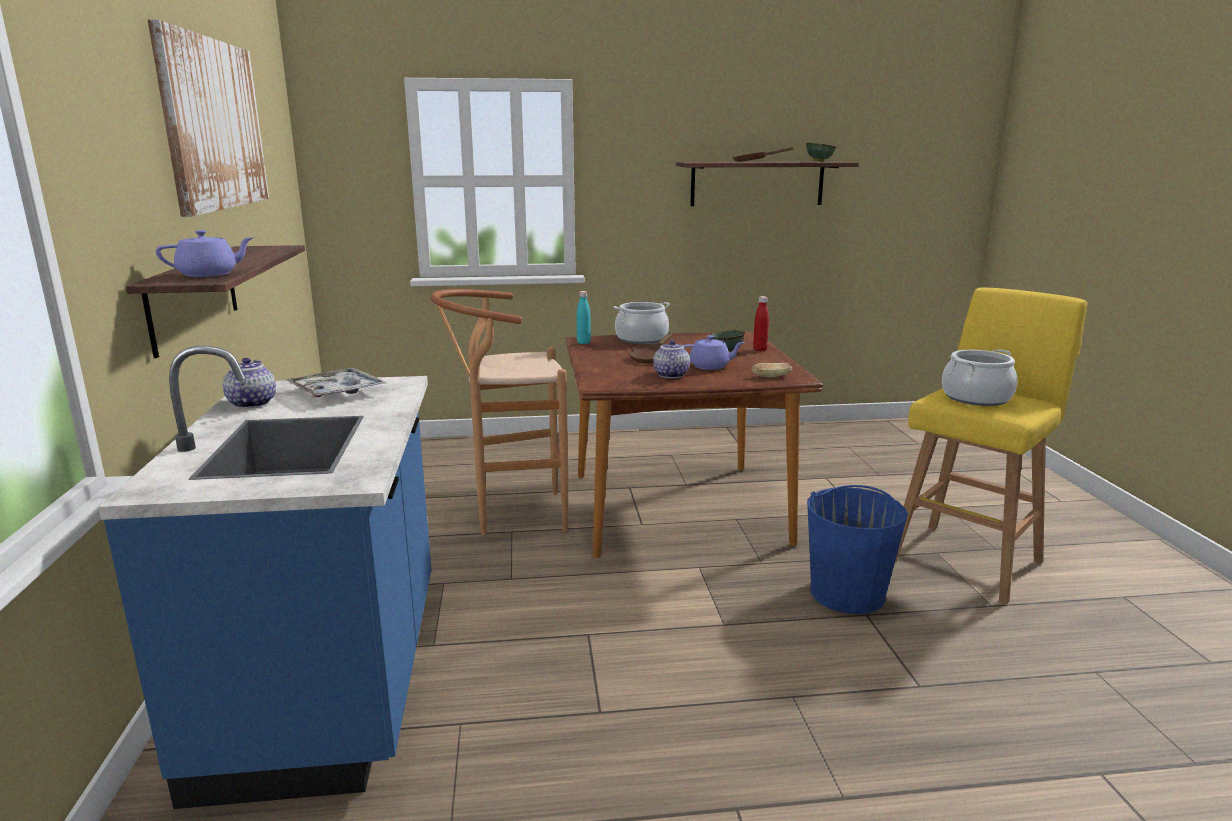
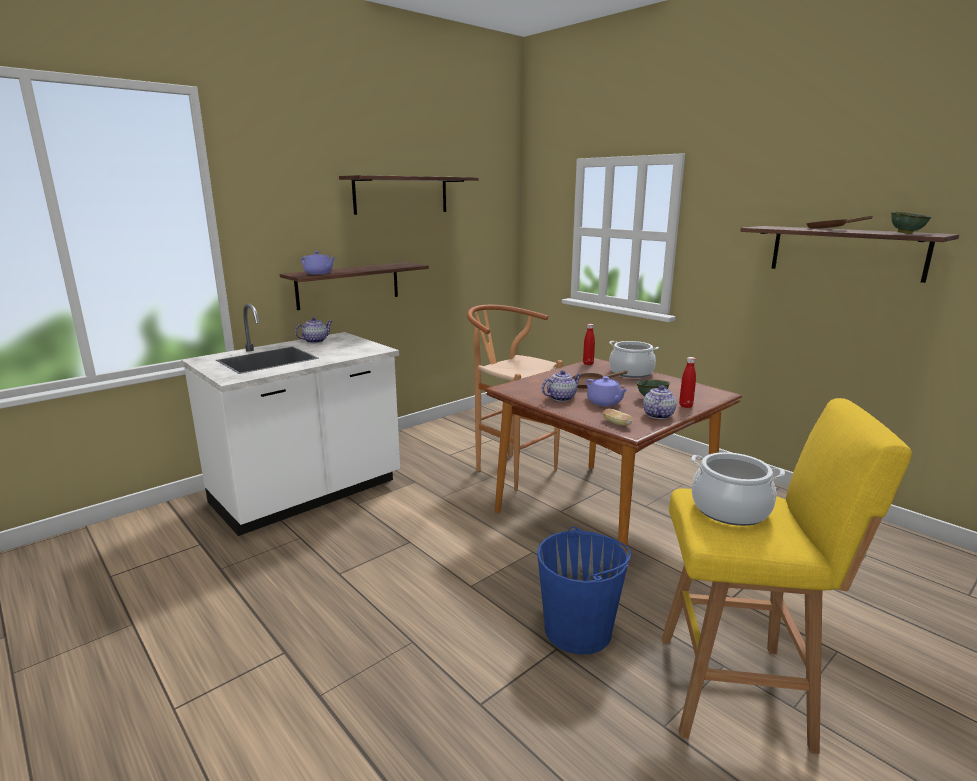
camera: 55 degrees right, 0 degrees up
(214, 124) = (401, 195): picture -> shelf
(333, 681) = (308, 494): blue counter -> white counter
(336, 392) = (348, 346): tray -> none
(583, 342) = (588, 364): turquoise bottle -> red bottle
(769, 361) = (658, 415): none -> teapot

